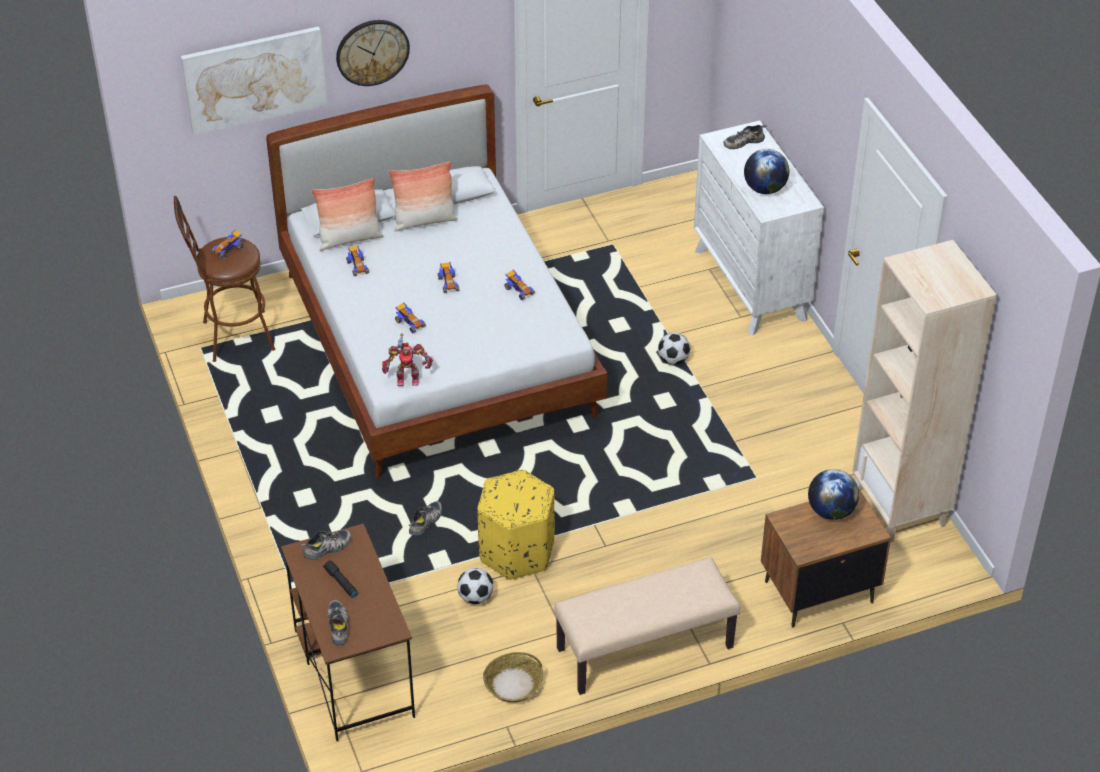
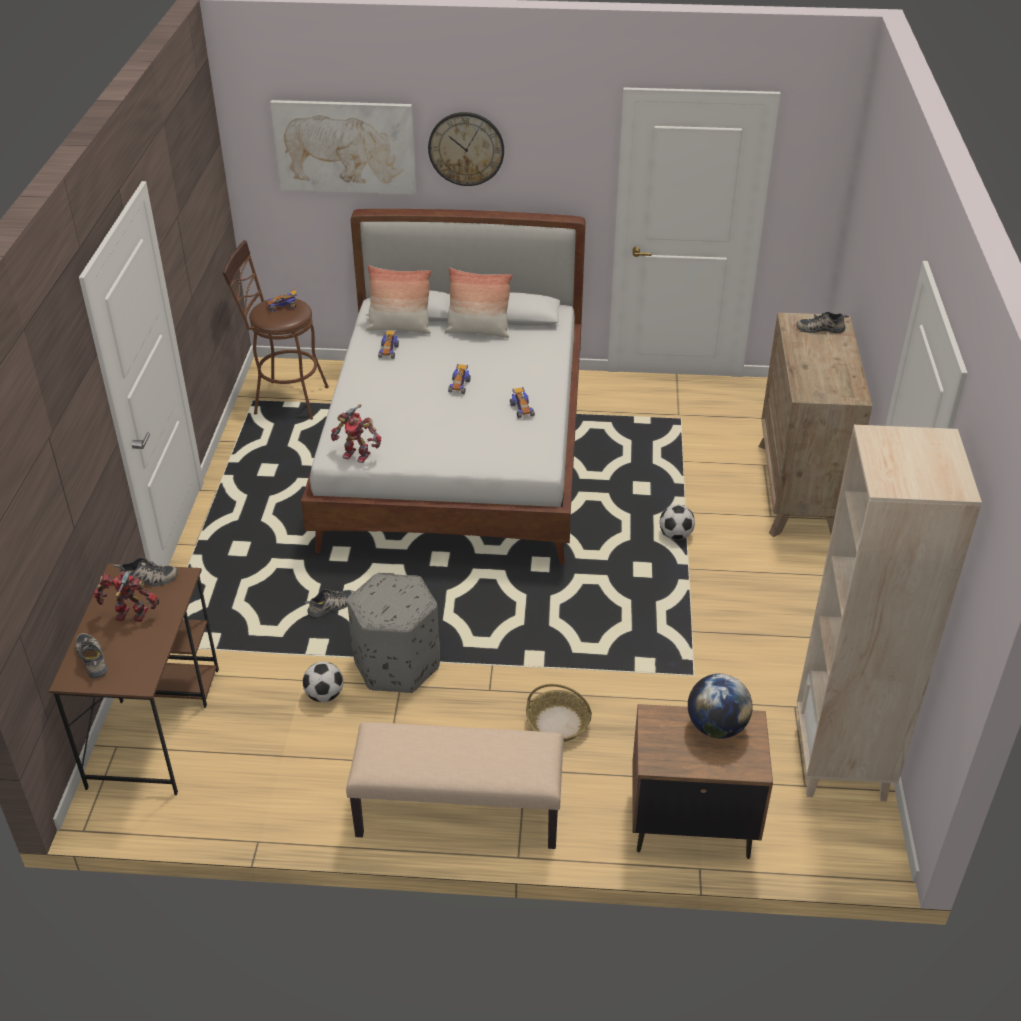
camera: 25 degrees right, 5 degrees down
(339, 625) = (93, 658): shoe -> shoe turned 45 degrees counterclockwise
(340, 582) = (131, 616): black flashlight -> toy robot
(409, 323) = (396, 408): toy car -> none
(512, 684) = (296, 798): basket -> basket (558, 723)
(516, 551) = (396, 664): yellow ottoman -> grey ottoman
(750, 284) = (798, 490): white dresser -> brown dresser
(765, 189) = (816, 374): globe -> none

